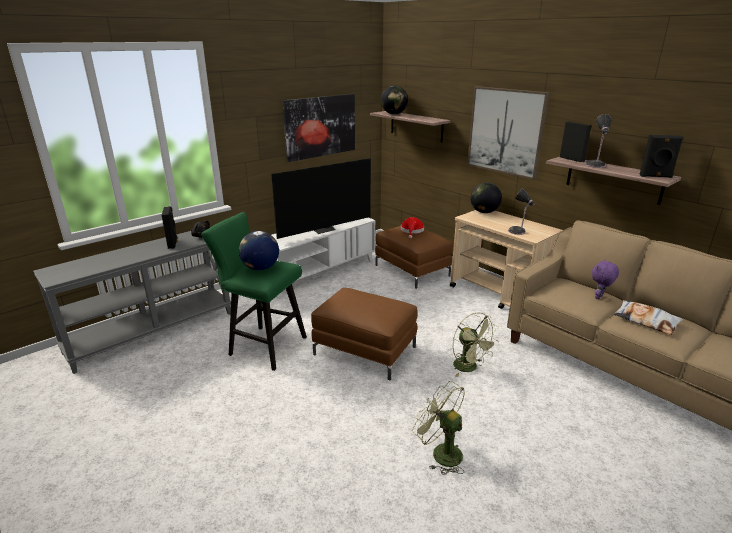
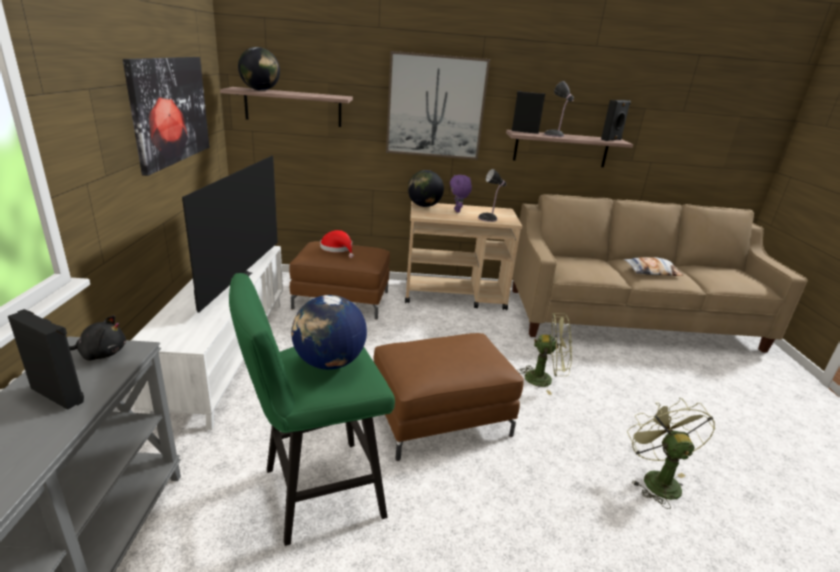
camera: 50 degrees left, 0 degrees up
(440, 452) = (656, 479): green fan -> green fan turned 90 degrees clockwise
(599, 297) = (598, 263): purple plush toy -> purple plush toy (458, 211)

